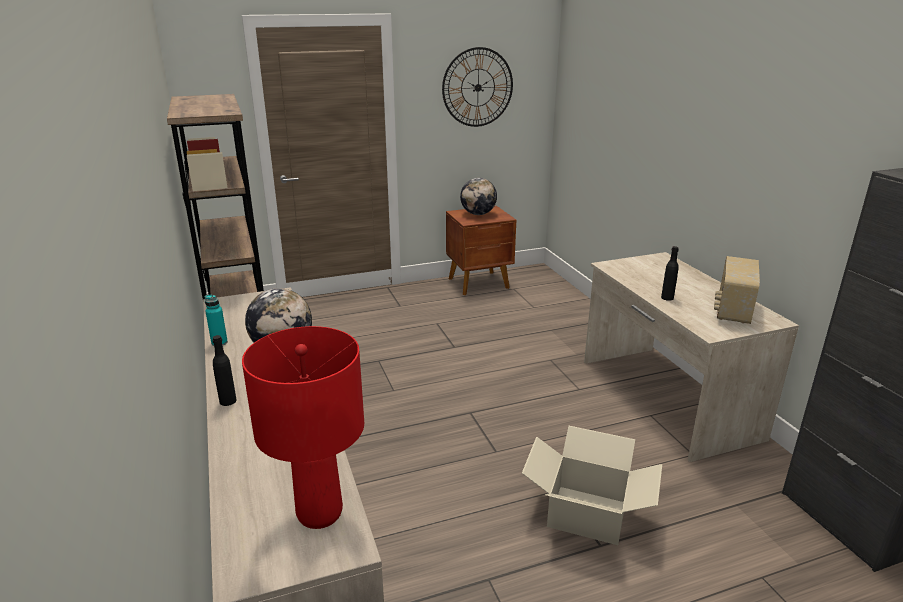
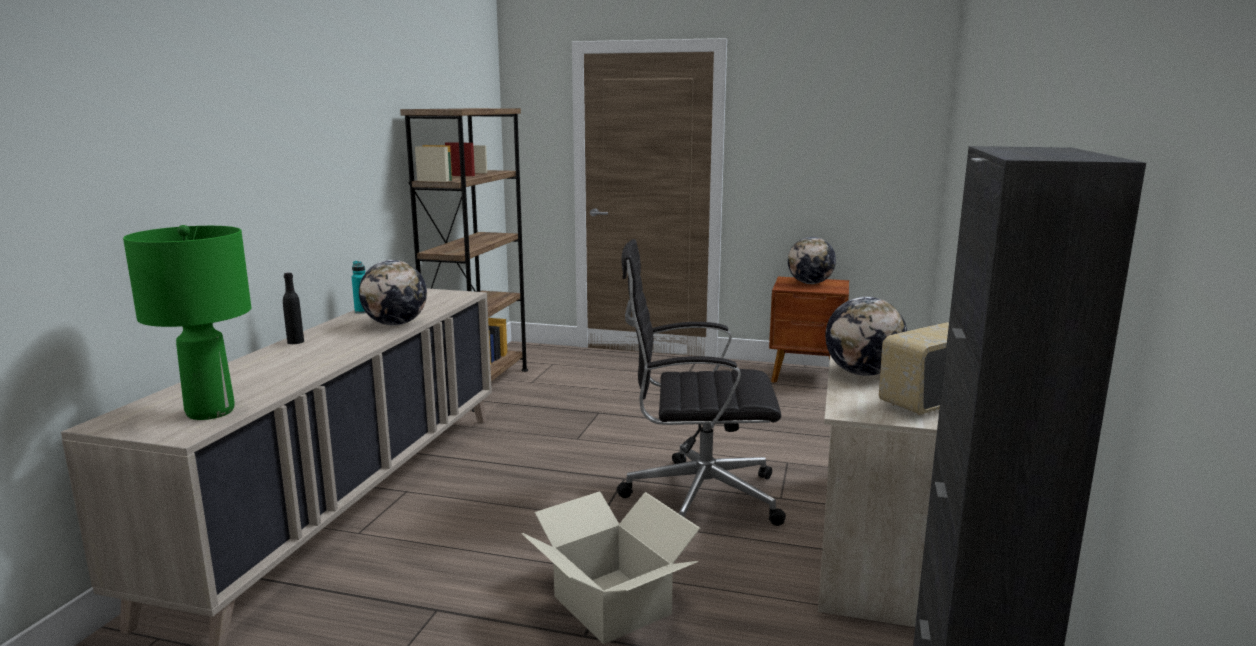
camera: 35 degrees right, 10 degrees down
(318, 513) = (209, 412): red table lamp -> green table lamp
(477, 87) = (832, 127): wall clock -> none
(533, 408) = (697, 497): none -> black office chair
(667, 297) = (863, 373): black bottle -> globe

